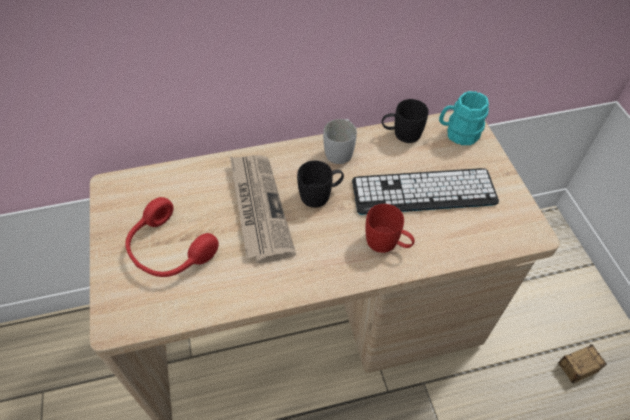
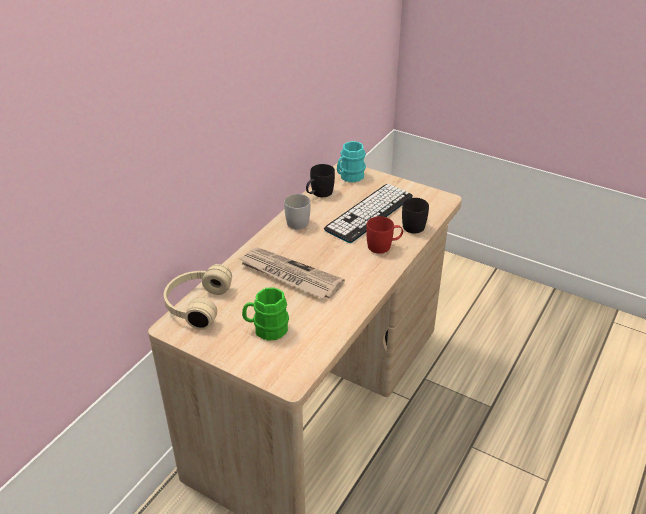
camera: 45 degrees left, 15 degrees down
(153, 178) = (196, 304): none -> beige headphones
(168, 250) = (266, 329): red headphones -> green mug
(321, 194) = (316, 247): black mug -> black mug (415, 224)
(559, 375) = (487, 318): storage box -> none

